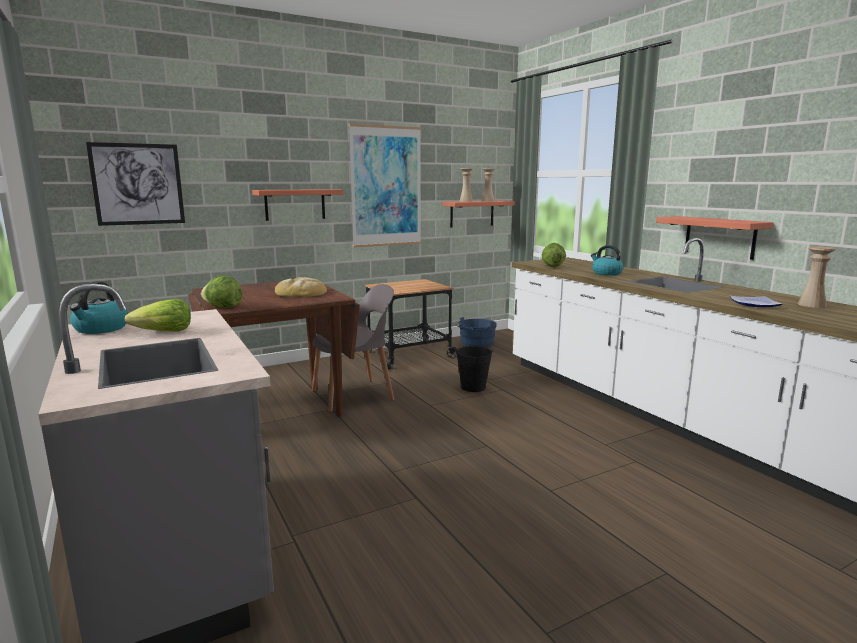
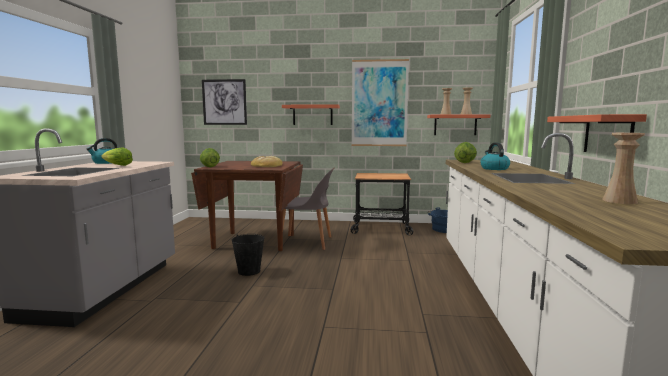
camera: 35 degrees right, 5 degrees down
(473, 387) = (390, 254): black bucket -> black bucket (249, 271)
(755, 304) = (546, 194): plate -> none

